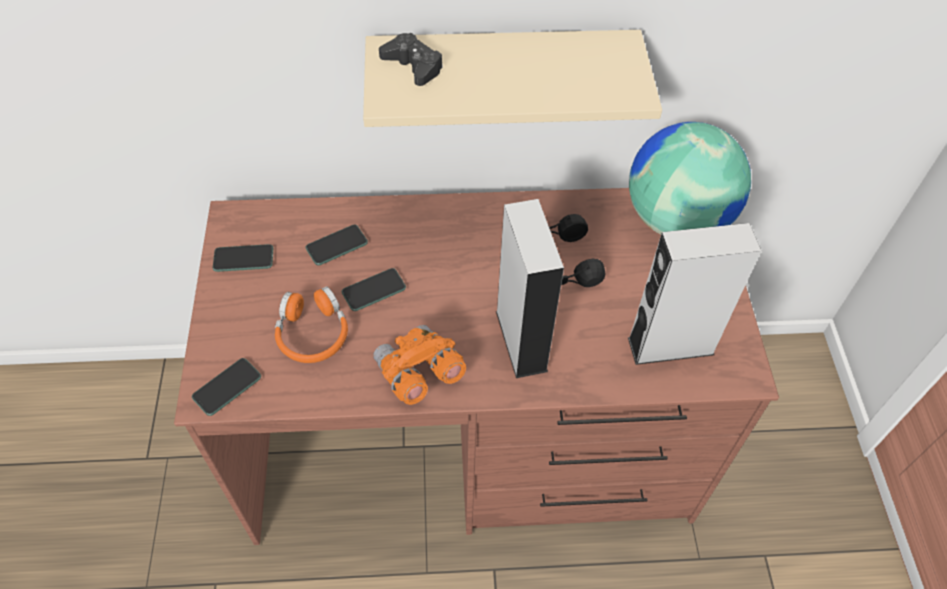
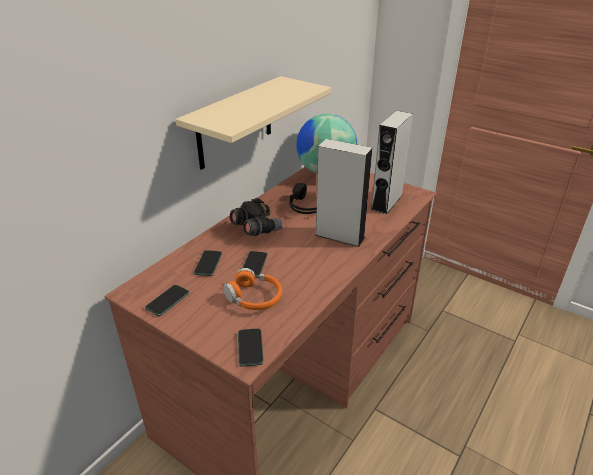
camera: 50 degrees left, 20 degrees down
(413, 65) = (218, 115): black game controller -> none
(418, 374) = (323, 274): orange binoculars -> none
(447, 242) = (256, 230): none -> grey binoculars

